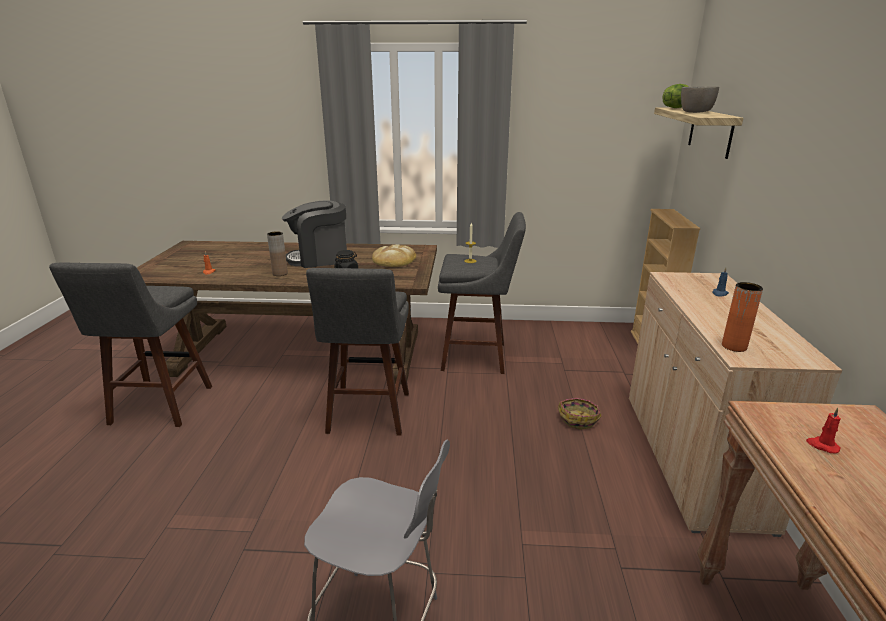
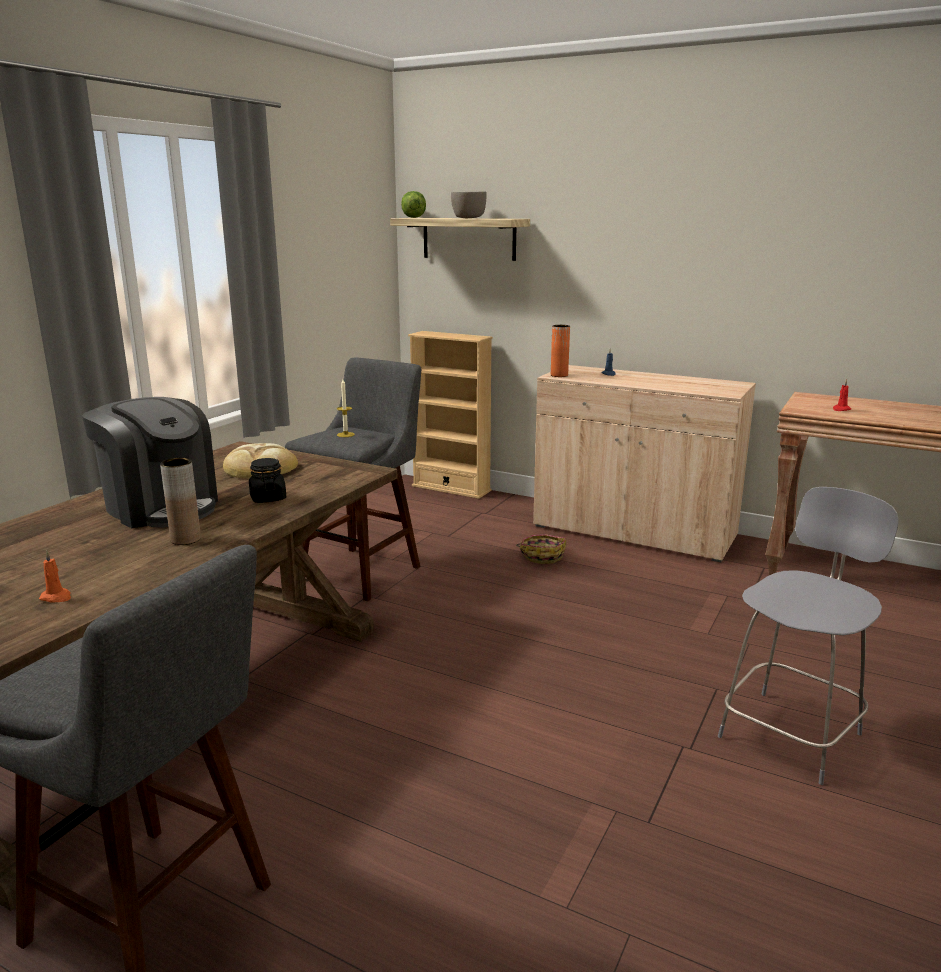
camera: 65 degrees left, 5 degrees down
(319, 258) = (161, 507): coffee machine -> coffee machine turned 60 degrees counterclockwise
(368, 415) = (422, 674): grey stool -> none
(734, 346) = (709, 391): orange vase -> orange vase (559, 375)

